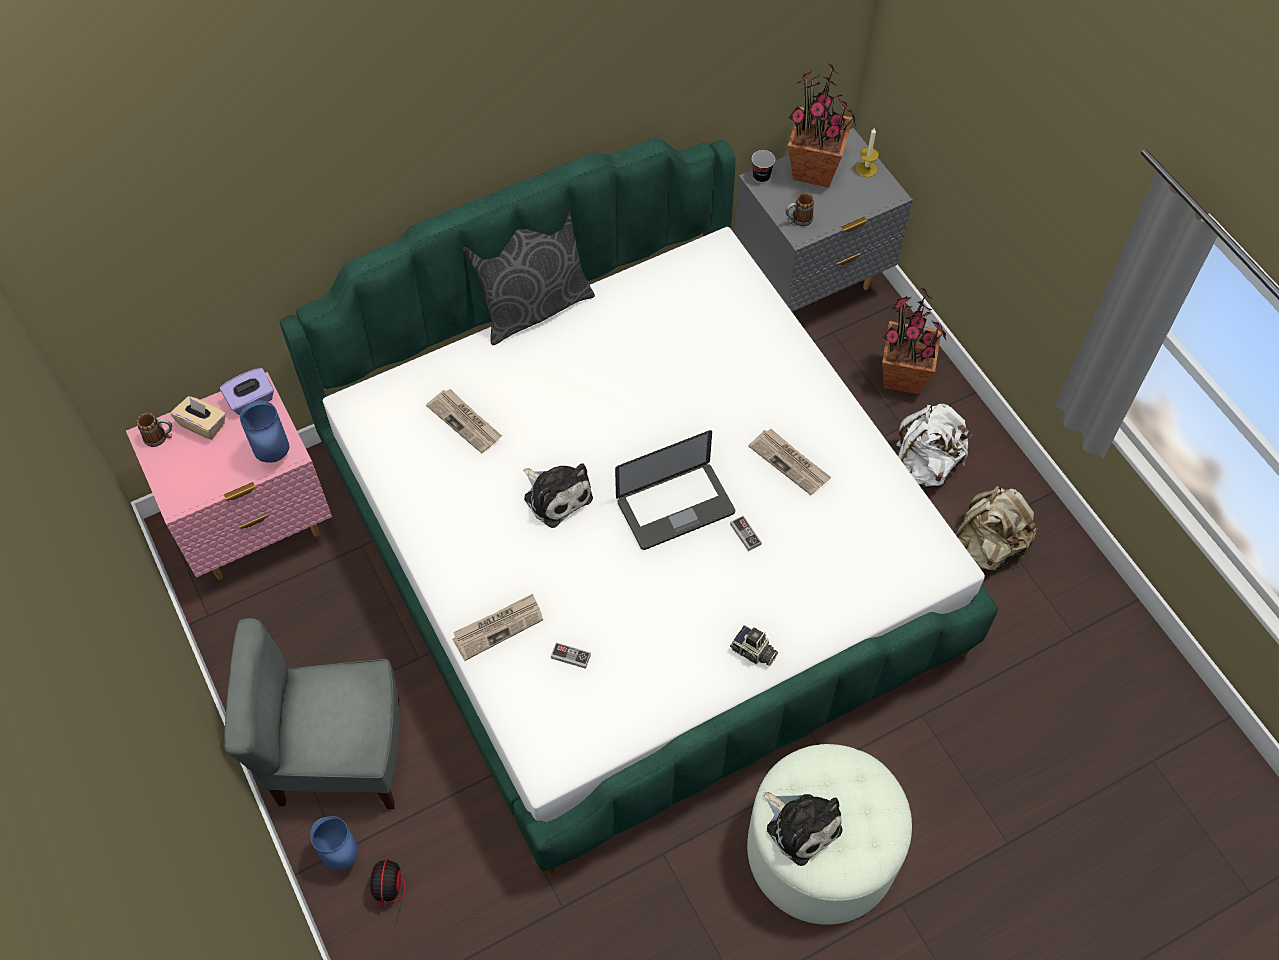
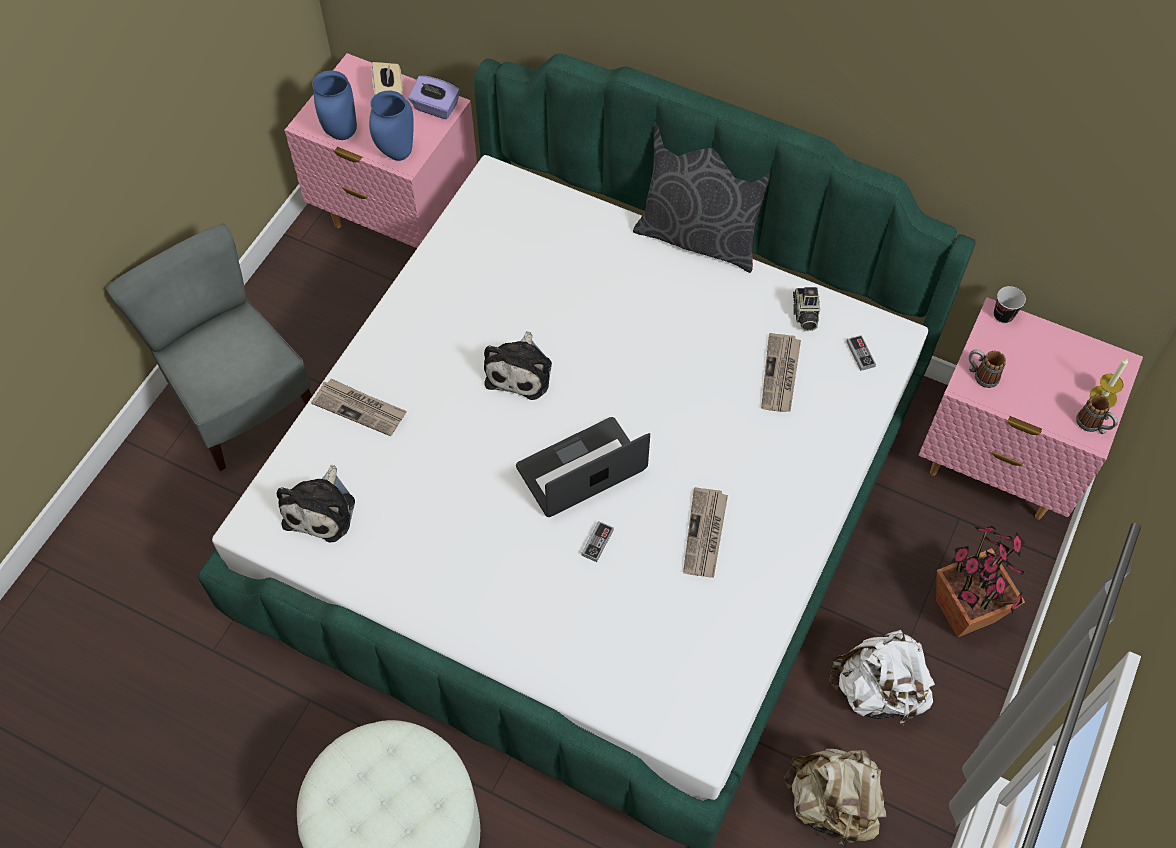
camera: 55 degrees right, 0 degrees up
(160, 437) = (357, 76): mug -> mug (1092, 426)
(341, 857) = (157, 462): blue vase -> blue vase (340, 134)
(404, 904) = (144, 532): fan -> none
(465, 422) = (541, 261): newspaper -> newspaper (780, 375)
(570, 656) = (371, 479): game controller -> game controller (860, 354)
(675, 507) = (581, 469): laptop -> laptop turned 120 degrees clockwise
(753, 653) = (477, 623): camera -> camera (804, 315)
(801, 825) = (353, 778): plush toy -> plush toy (322, 509)
(810, 283) = (997, 465): grey nightstand -> pink nightstand
(815, 171) = (1055, 355): potted plant -> none

